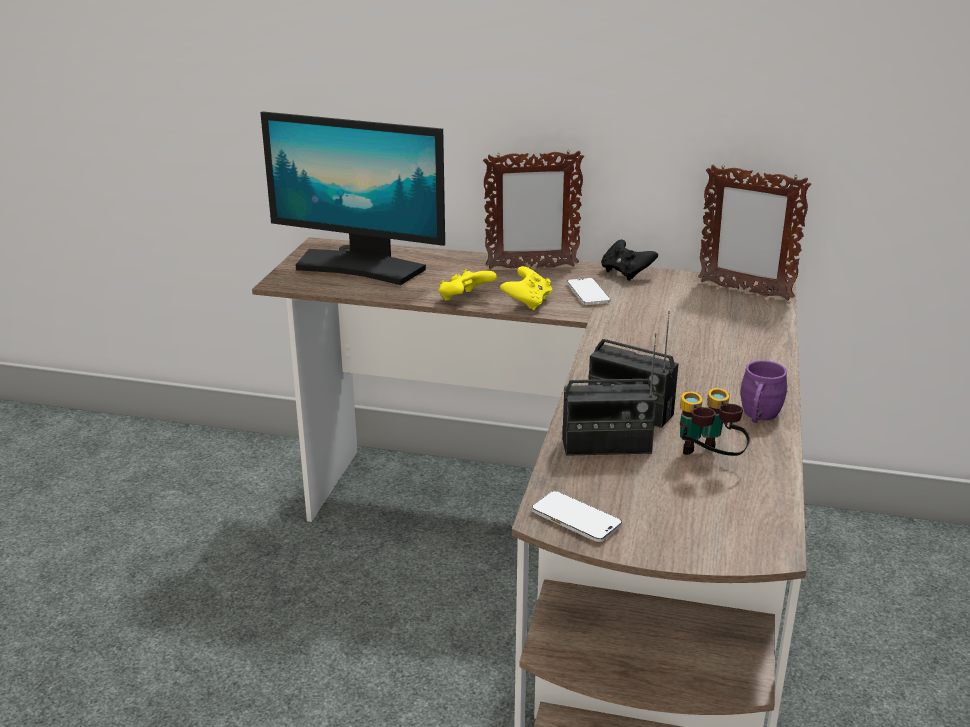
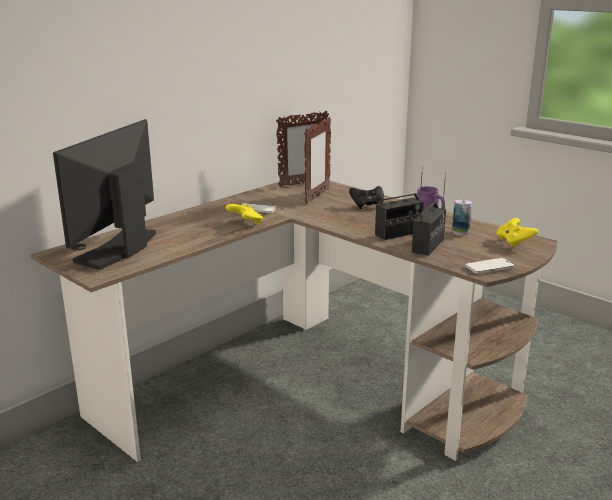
camera: 60 degrees left, 5 degrees down
(360, 267) = (119, 249): monitor -> monitor turned 150 degrees clockwise
(465, 299) = (217, 235): yellow game controller -> yellow game controller (514, 242)
(531, 267) = (200, 212): picture frame -> picture frame (317, 196)
(626, 273) = (245, 197): black game controller -> black game controller (367, 205)
(706, 461) = (460, 232): binoculars -> can

